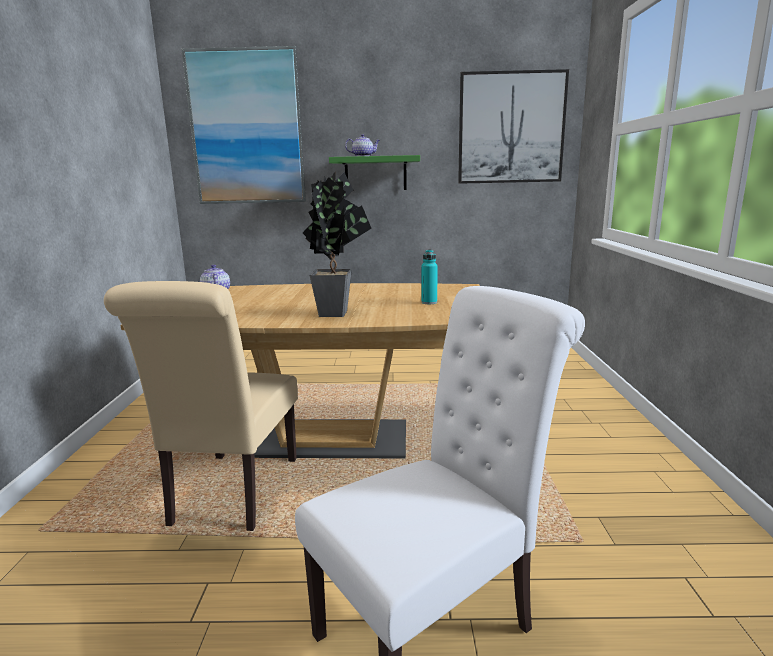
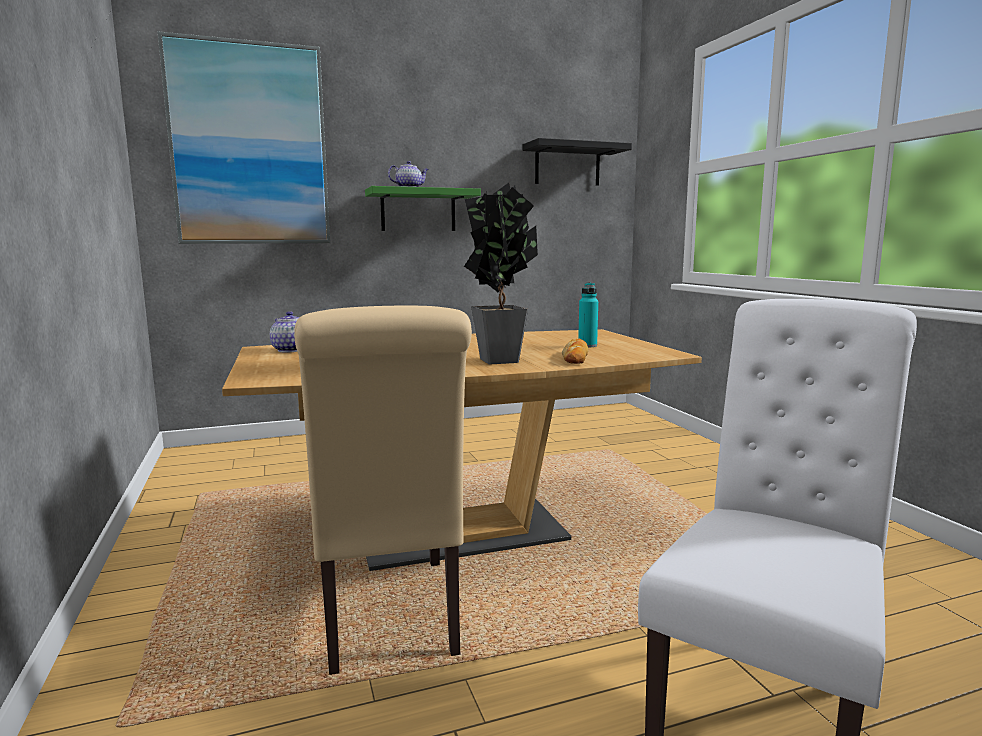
camera: 20 degrees left, 5 degrees down
(396, 314) = (576, 357): none -> bread
(511, 128) = (567, 165): picture -> black shelf

